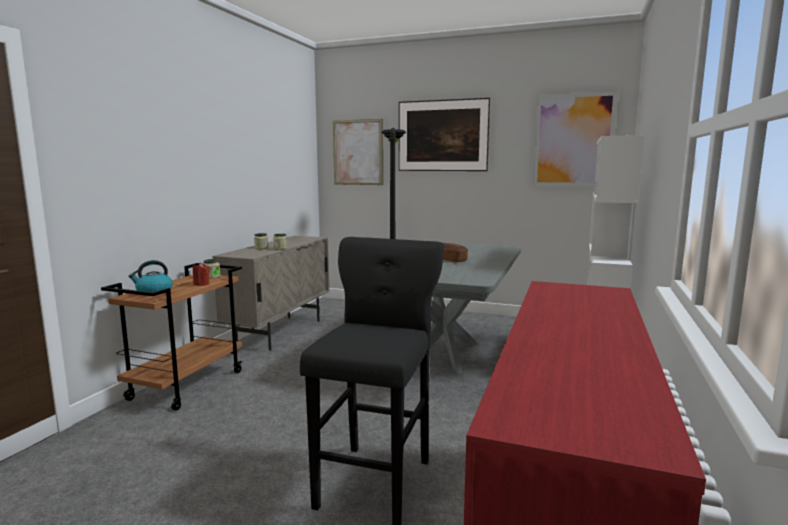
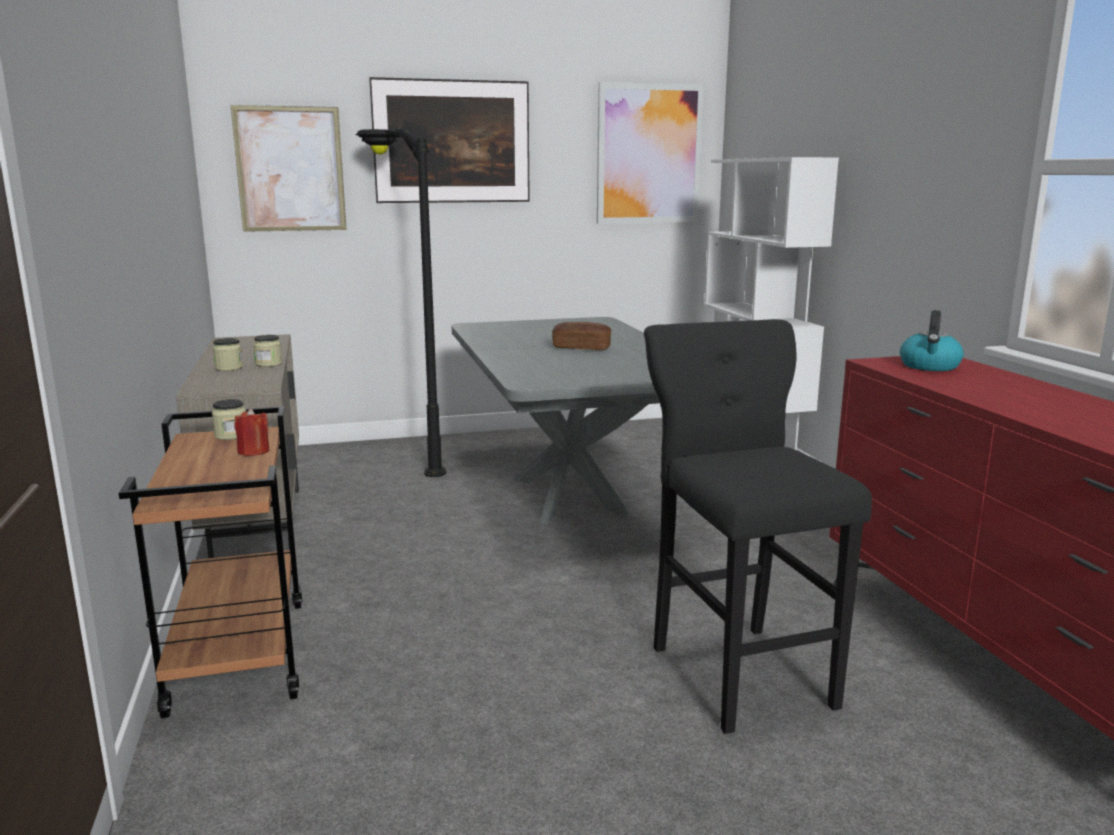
camera: 35 degrees left, 5 degrees up
(153, 292) = (200, 483): kettle -> kettle (930, 366)

